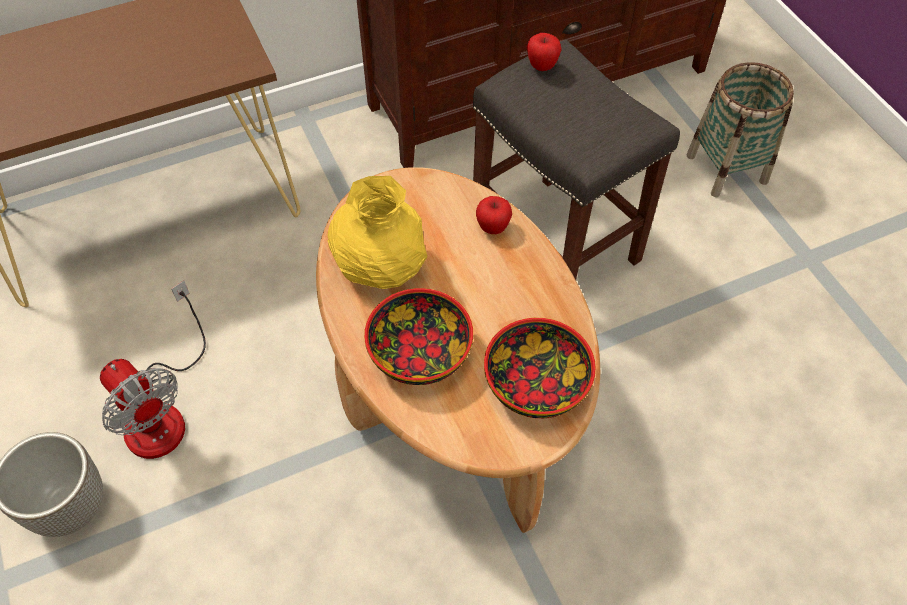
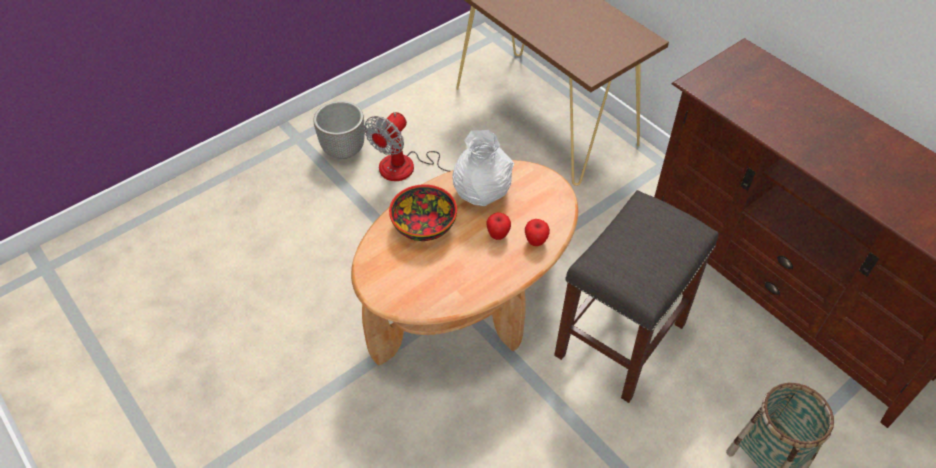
camera: 75 degrees right, 5 degrees down
(380, 266) = (482, 192): yellow vase -> white vase
(535, 383) = (418, 286): bowl -> none
(542, 66) = (671, 218): apple -> apple (498, 235)

